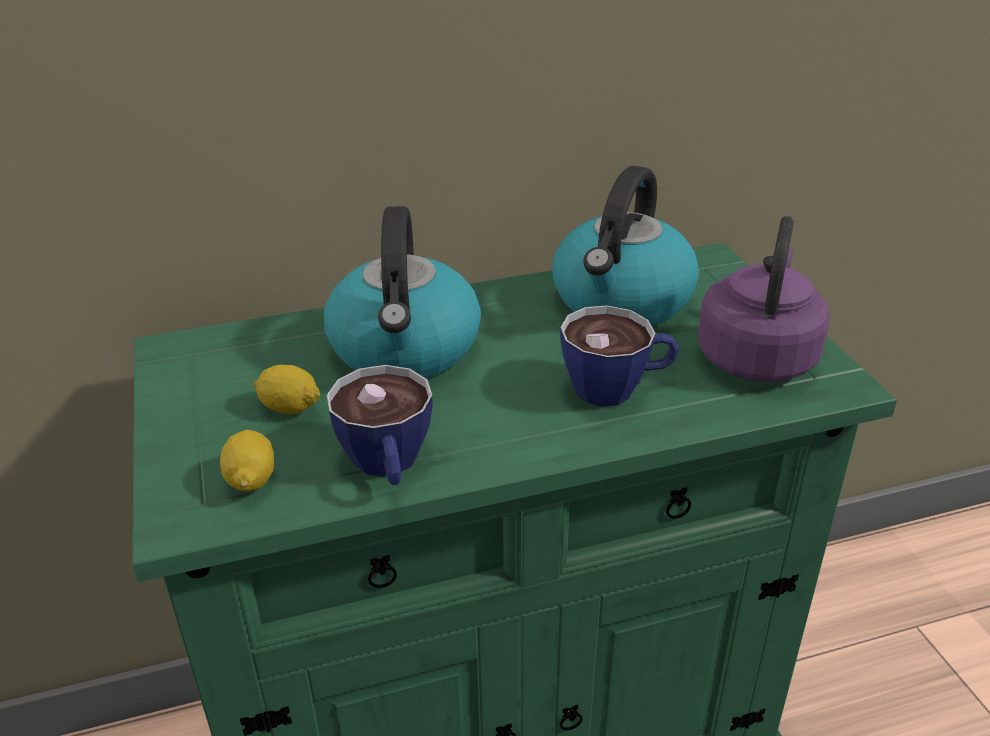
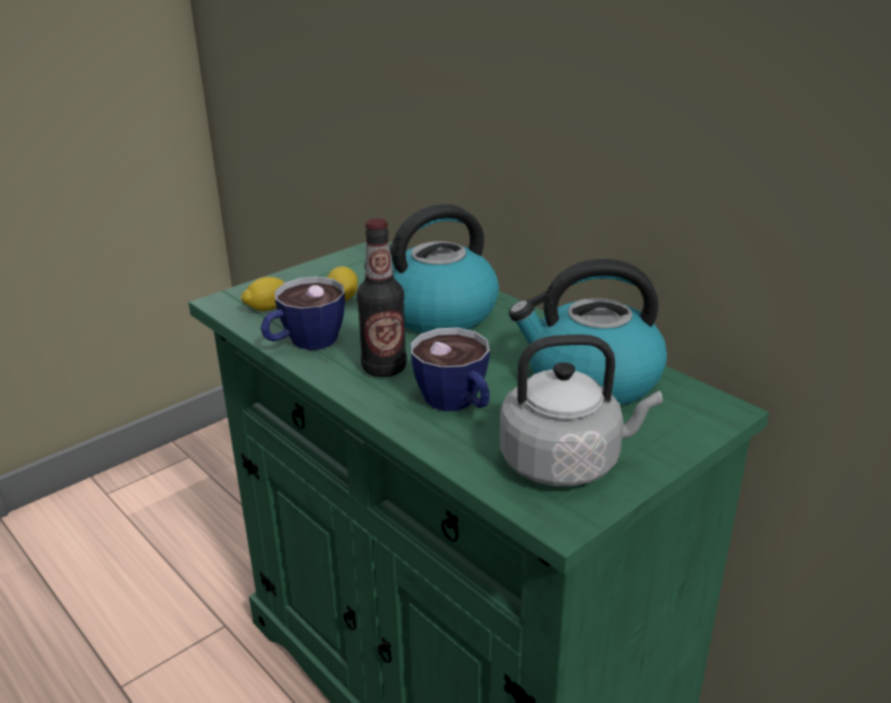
camera: 65 degrees right, 5 degrees down
(505, 418) = (384, 368): none -> bottle
(757, 356) = (566, 462): purple kettle -> grey kettle

